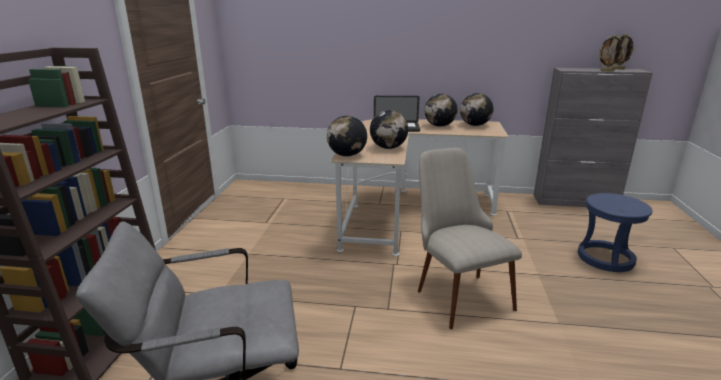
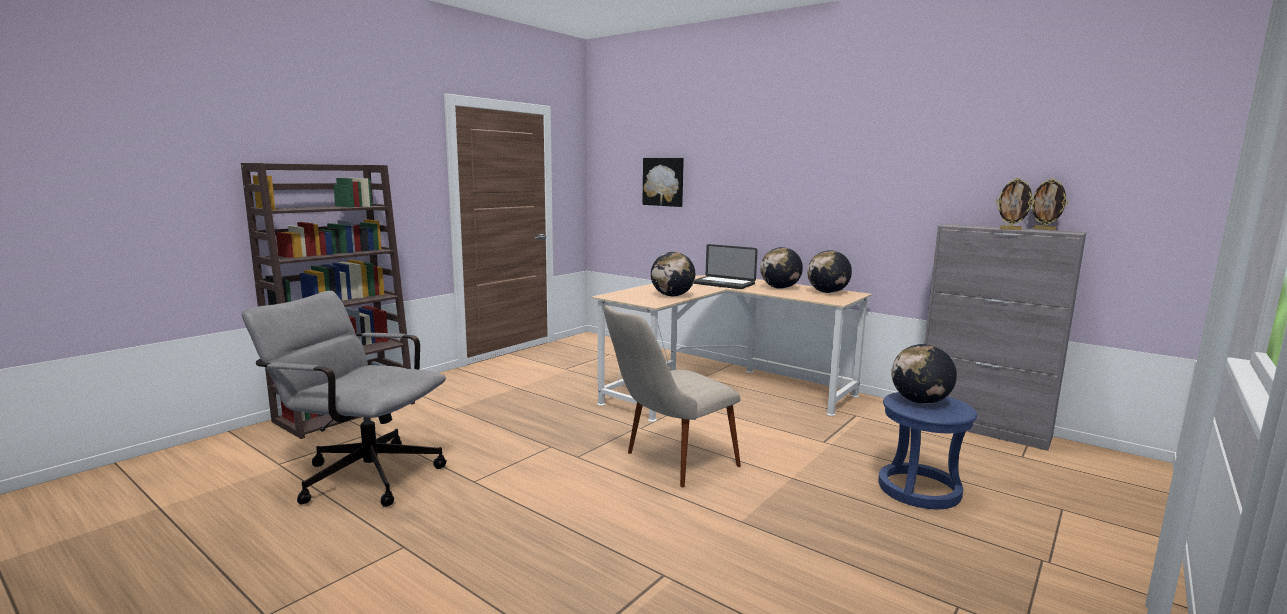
camera: 30 degrees right, 10 degrees down
(309, 40) = (664, 182): none -> picture
(347, 155) = (616, 295): globe -> globe (919, 401)
(456, 291) = (667, 464): beige chair -> beige chair turned 135 degrees counterclockwise

